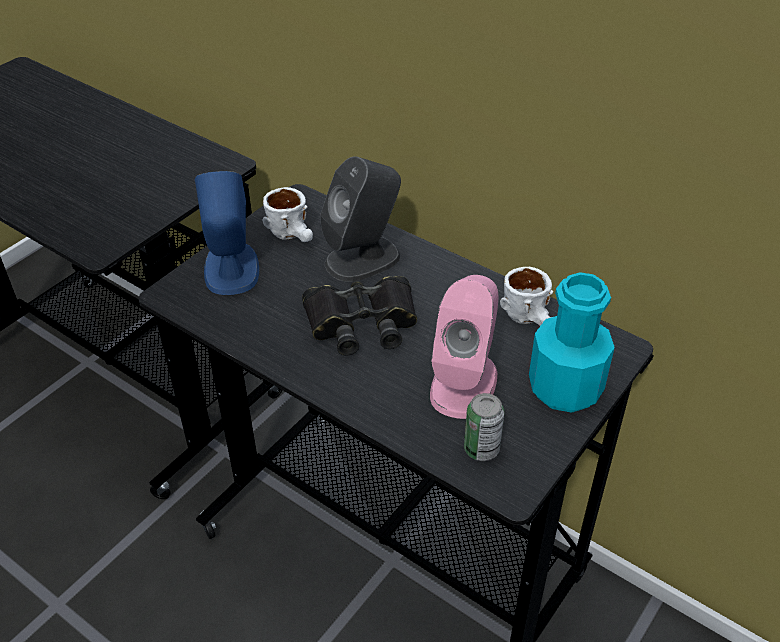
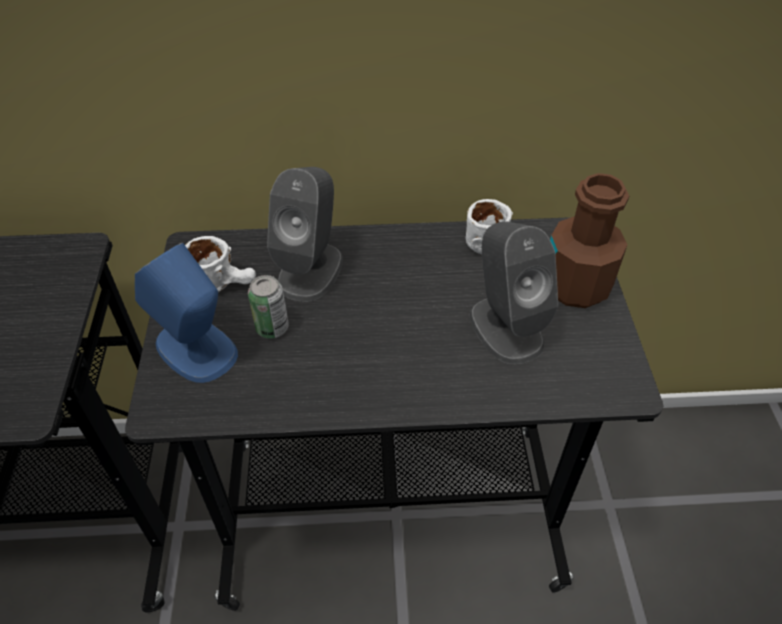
camera: 40 degrees left, 5 degrees up
(362, 322) = (371, 327): black binoculars -> none
(464, 383) = (505, 328): pink speaker -> grey speaker
(481, 449) = (576, 373): can -> can (272, 328)
(565, 388) = (576, 286): turquoise bottle -> brown bottle

